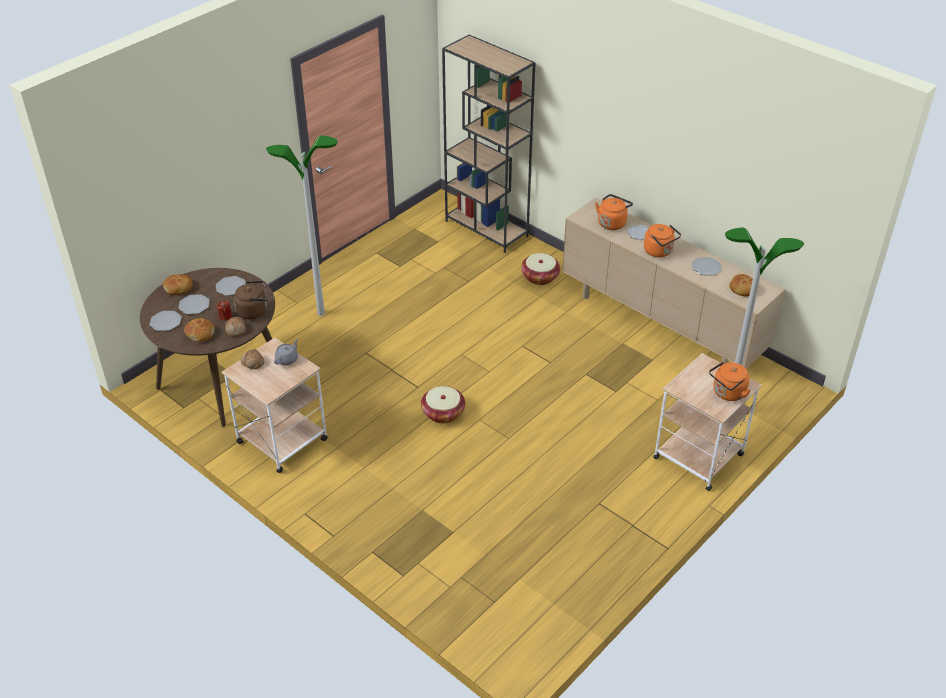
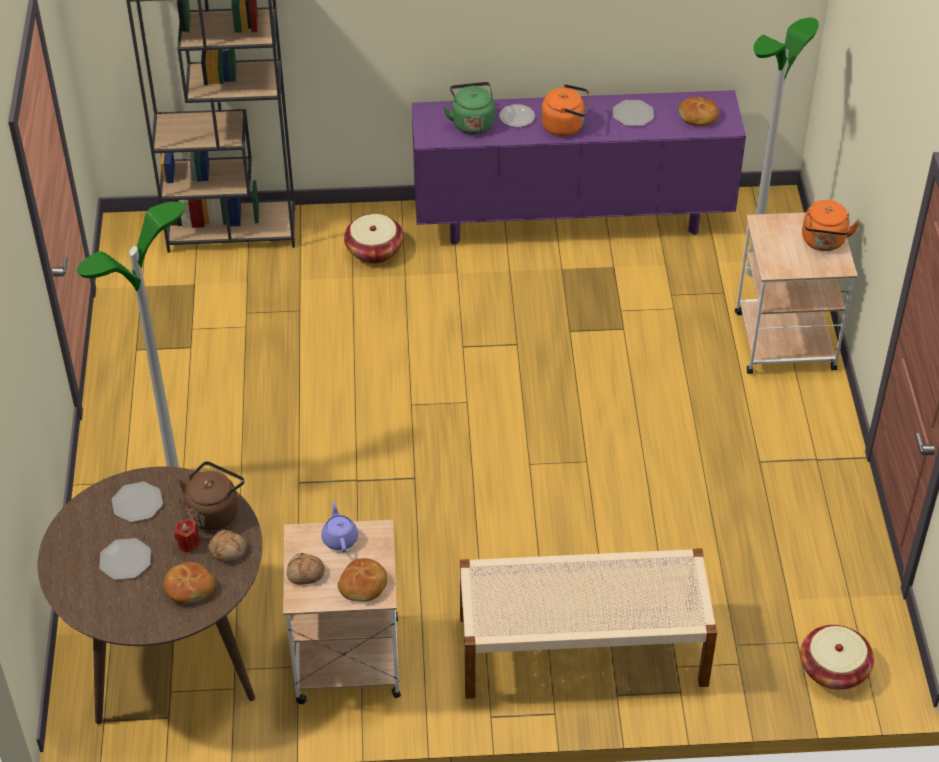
camera: 45 degrees left, 5 degrees up
(165, 321) = (120, 607): plate -> none
(179, 288) = (70, 554): bread -> bread (363, 585)
(287, 359) = (340, 538): grey teapot -> purple teapot
(384, 519) = (582, 651): none -> beige bench
(443, 413) = (482, 486): basket -> basket (833, 669)
(612, 223) = (472, 122): orange kettle -> green kettle
(661, 324) = (572, 219): beige cabinet -> purple cabinet

